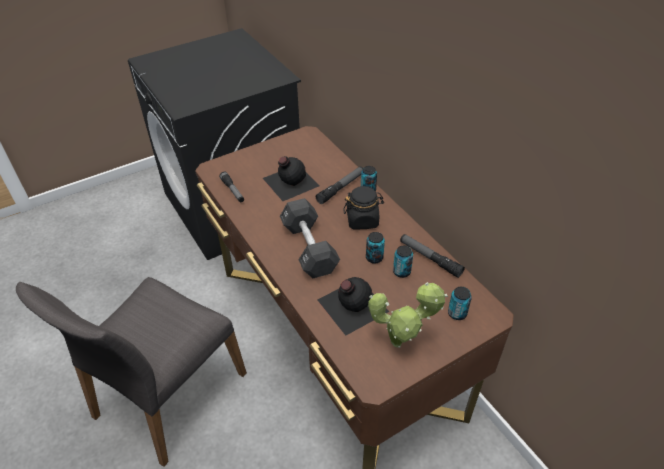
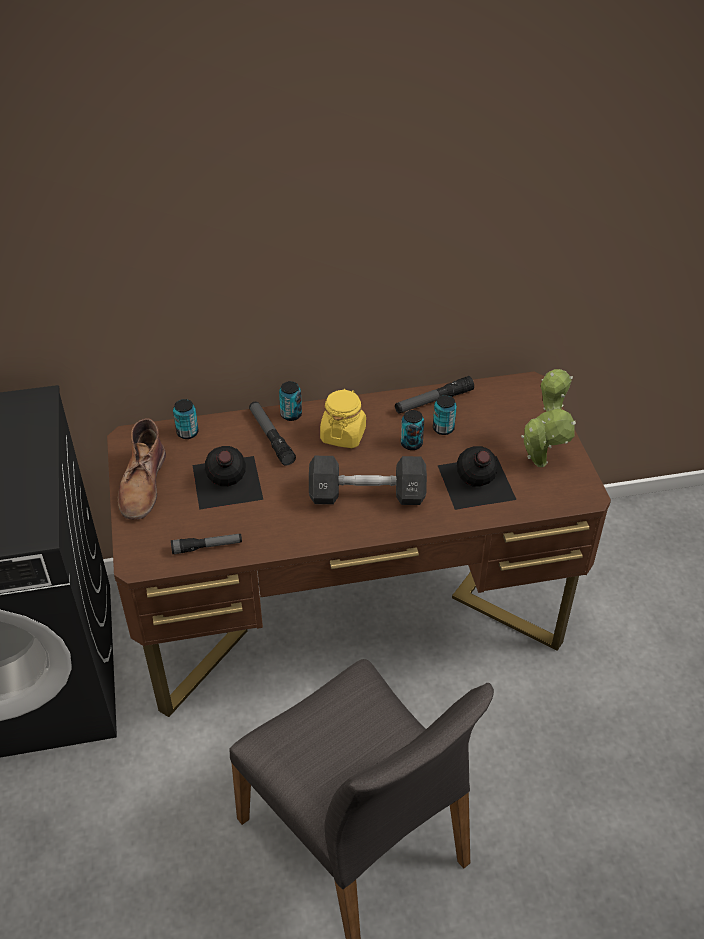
camera: 70 degrees left, 0 degrees up
(272, 151) = (142, 484): none -> brown boot
(362, 220) = (343, 435): black jar -> yellow jar
(457, 313) = (518, 407): can -> can (187, 433)

